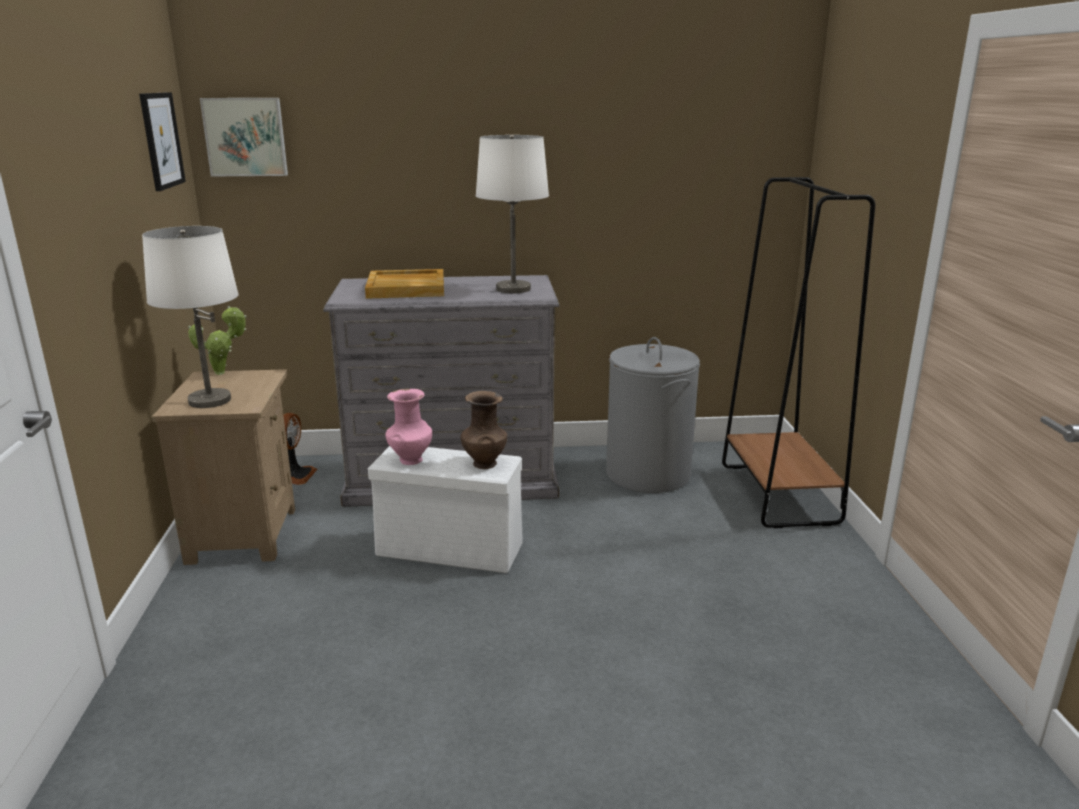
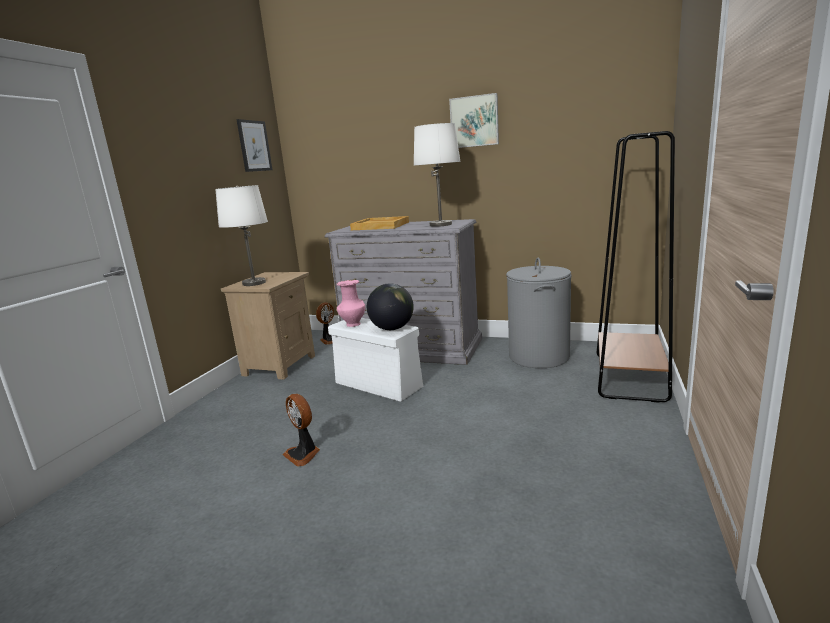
camera: 25 degrees right, 5 degrees down
(223, 373) = (277, 272): potted plant -> none
(246, 137) = (307, 145): picture -> picture (474, 121)
(424, 685) = (303, 454): none -> fan
(484, 463) = (392, 329): brown vase -> globe

